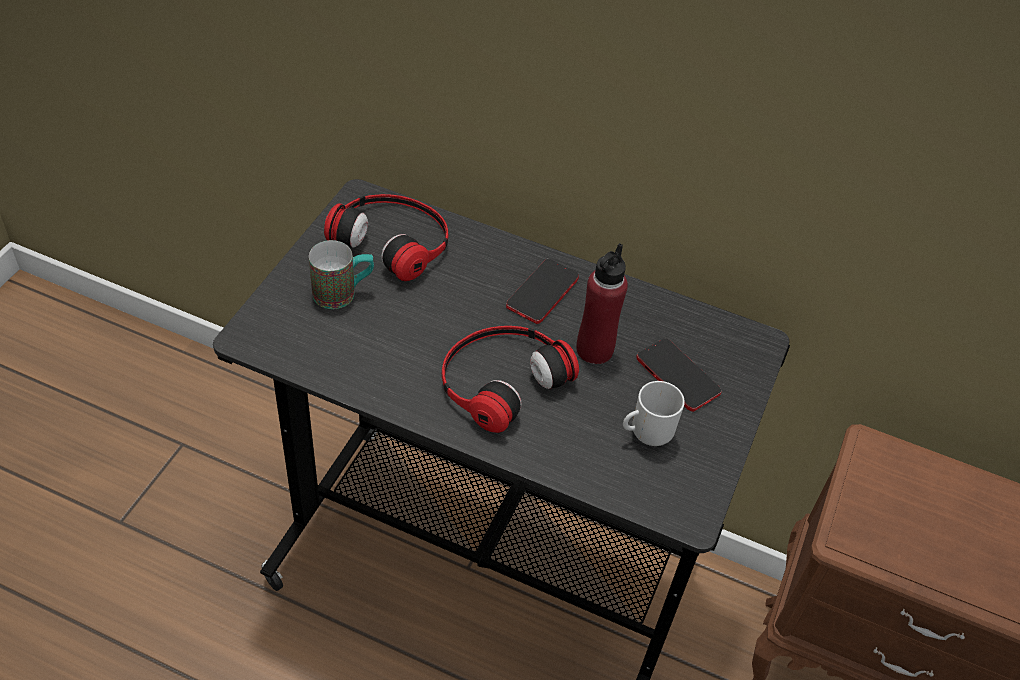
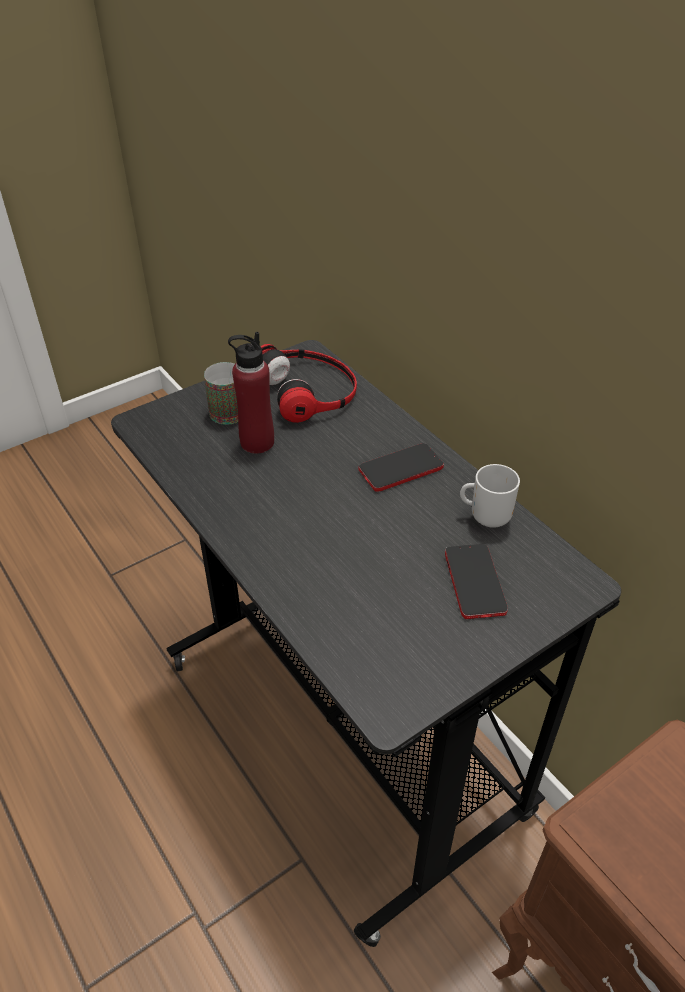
camera: 35 degrees right, 5 degrees down
(501, 378) = (308, 522): headphones -> none
(594, 350) = (411, 530): red bottle -> red bottle (257, 442)
(647, 434) = (404, 620): mug -> mug (487, 517)

